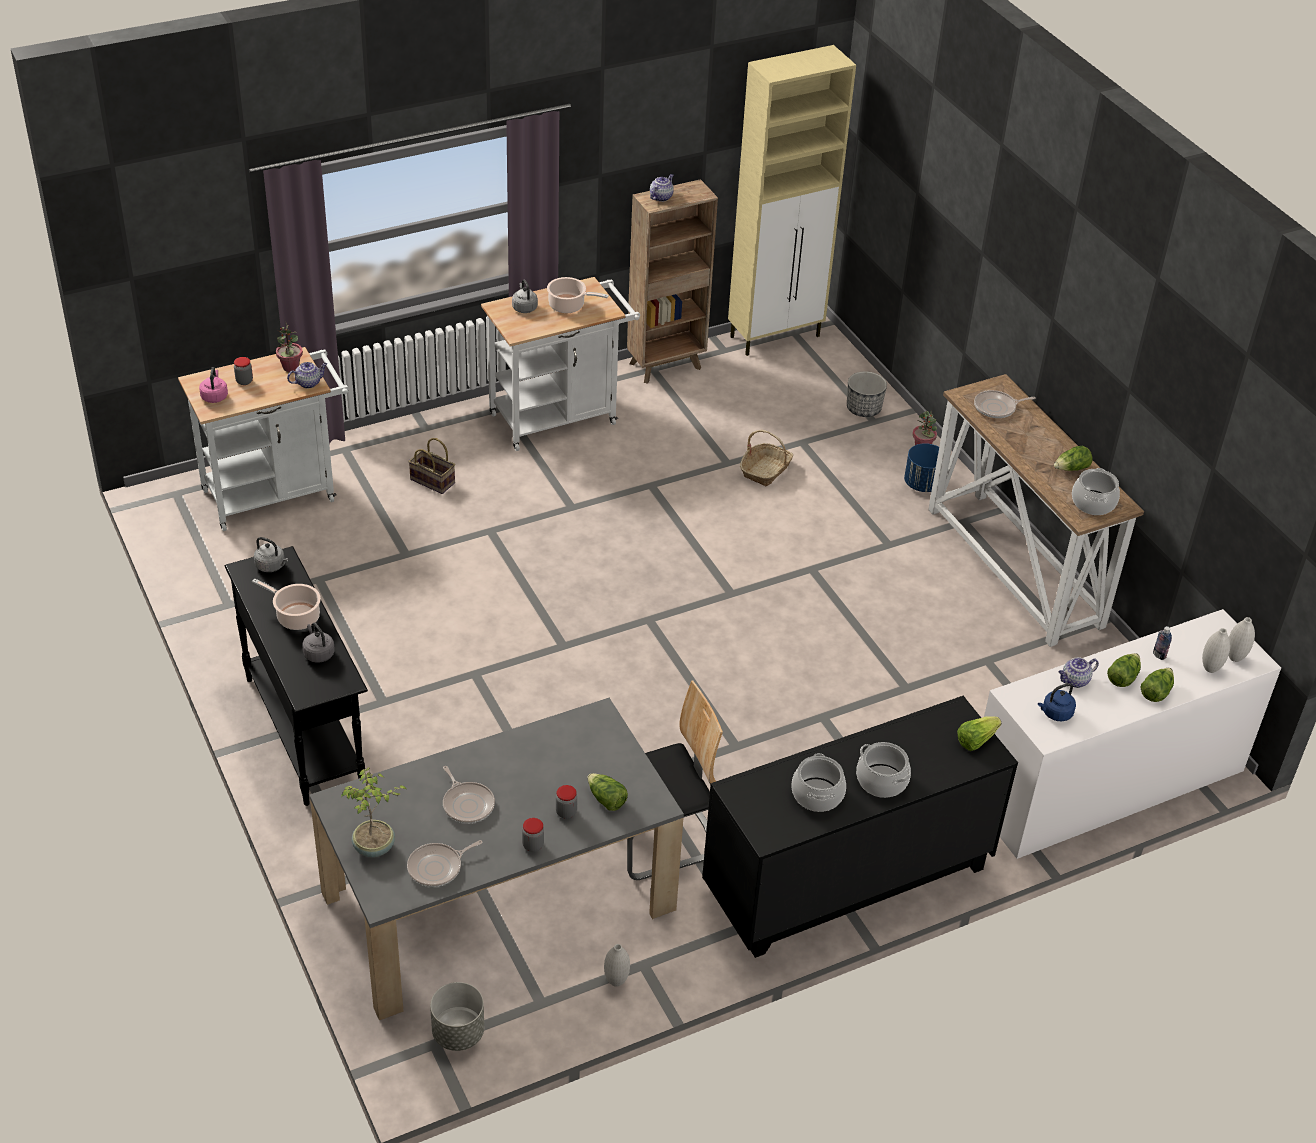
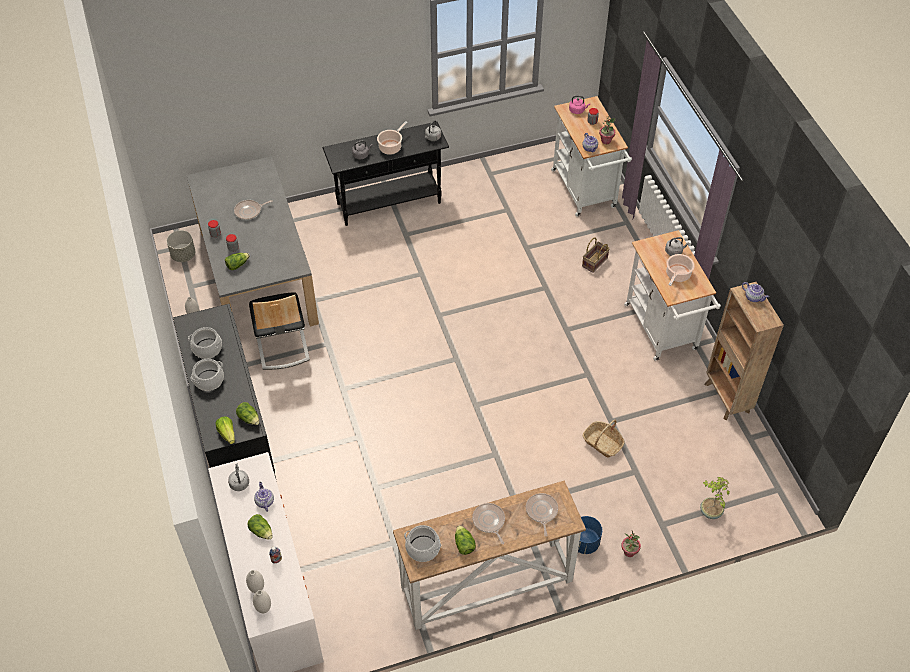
camera: 100 degrees right, 10 degrees up
(374, 848) = (231, 177): potted plant -> potted plant (710, 512)
(437, 867) = (212, 199): frying pan -> frying pan (489, 521)
(776, 336) = (772, 476): beige cabinet -> none
(864, 409) = (678, 520): planter -> none
(1055, 713) = (239, 483): blue kettle -> grey kettle
(1155, 692) = (244, 547): lettuce -> lettuce (249, 418)

